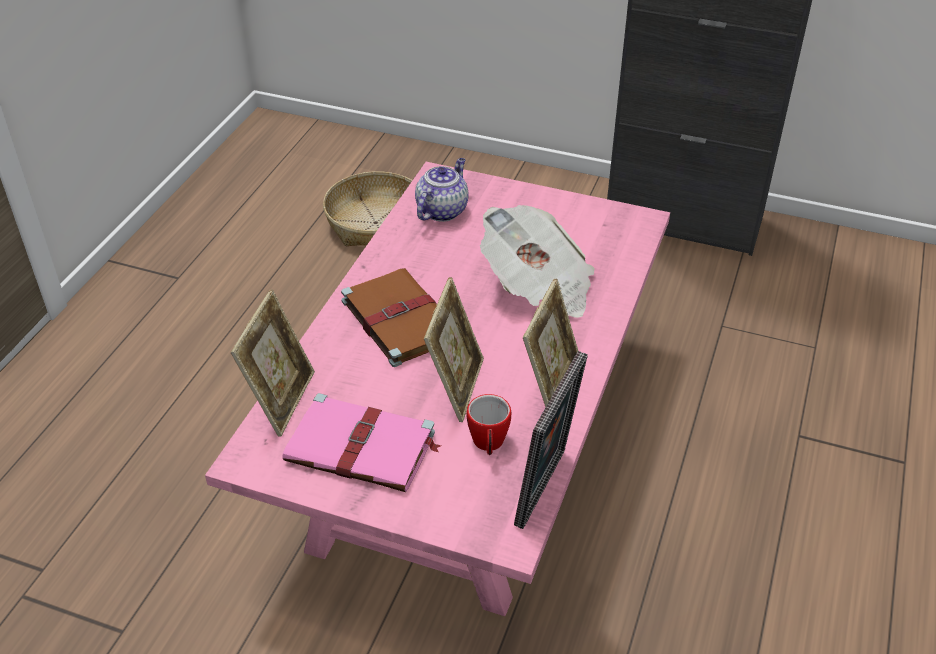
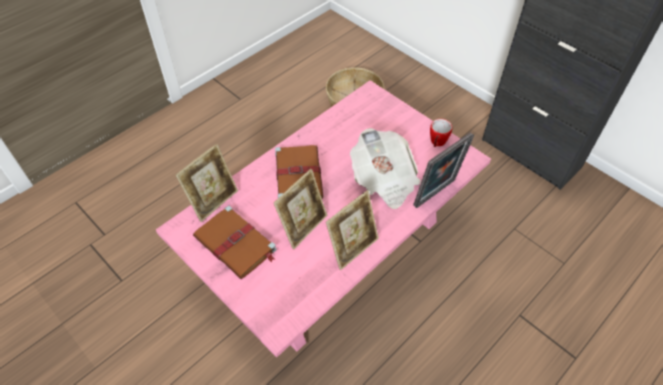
camera: 25 degrees right, 10 degrees up
(363, 448) = (236, 244): pink book -> brown book
(442, 210) = (360, 114): teapot -> none
(488, 445) = (299, 268): mug -> mug (437, 143)
(546, 490) = (313, 308): picture frame -> picture frame (436, 195)

